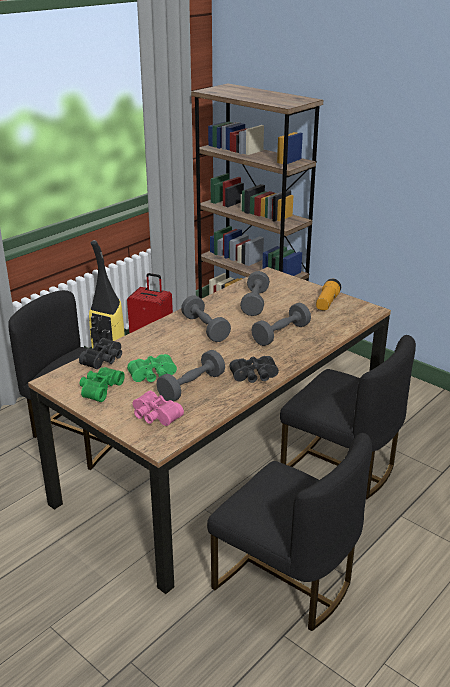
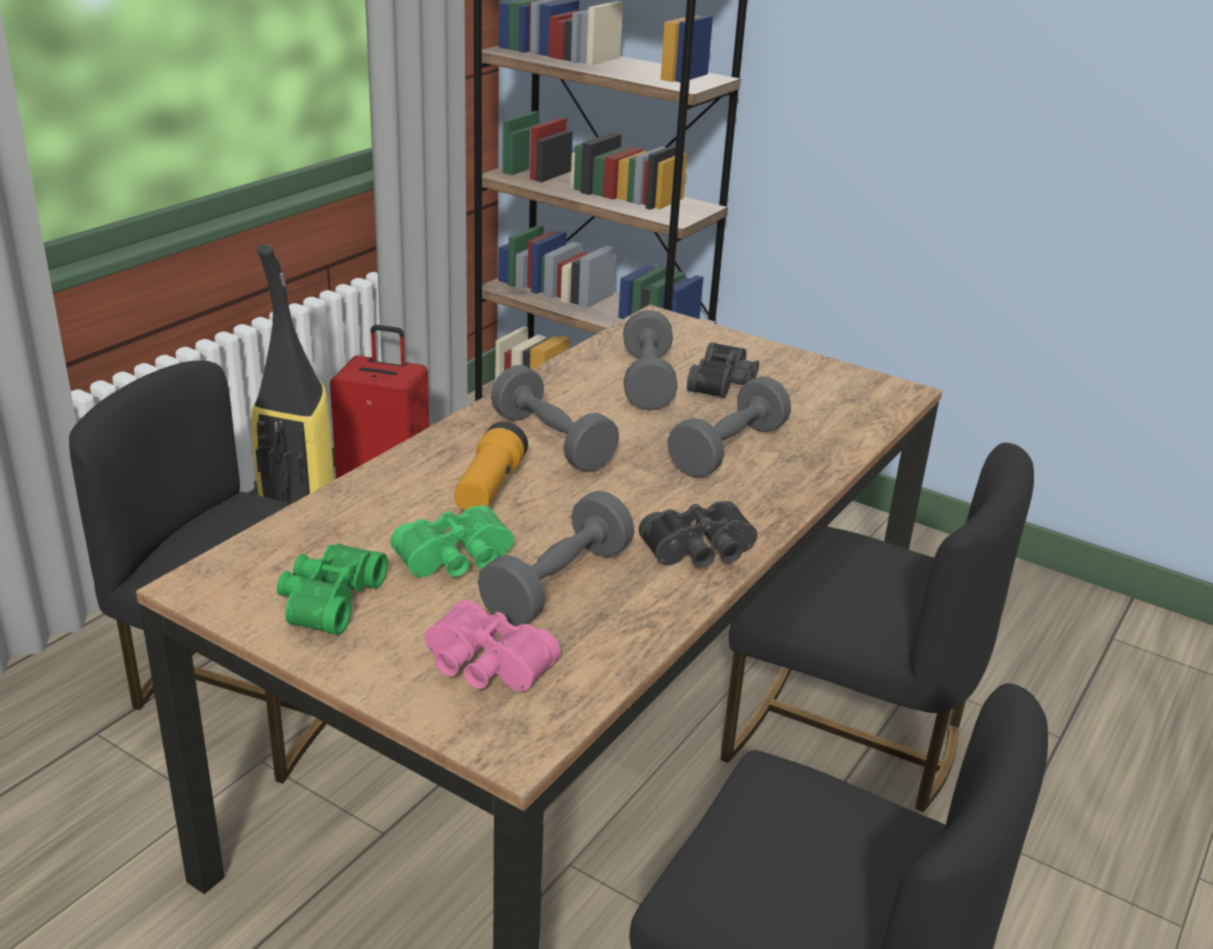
camera: 10 degrees left, 0 degrees up
(104, 360) = (326, 524): black binoculars -> black binoculars (725, 383)
(327, 303) = (803, 378): flashlight -> flashlight (490, 488)

